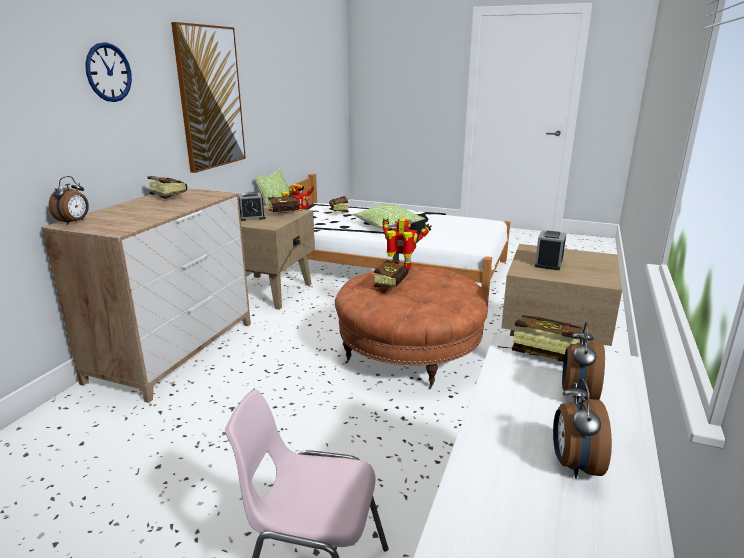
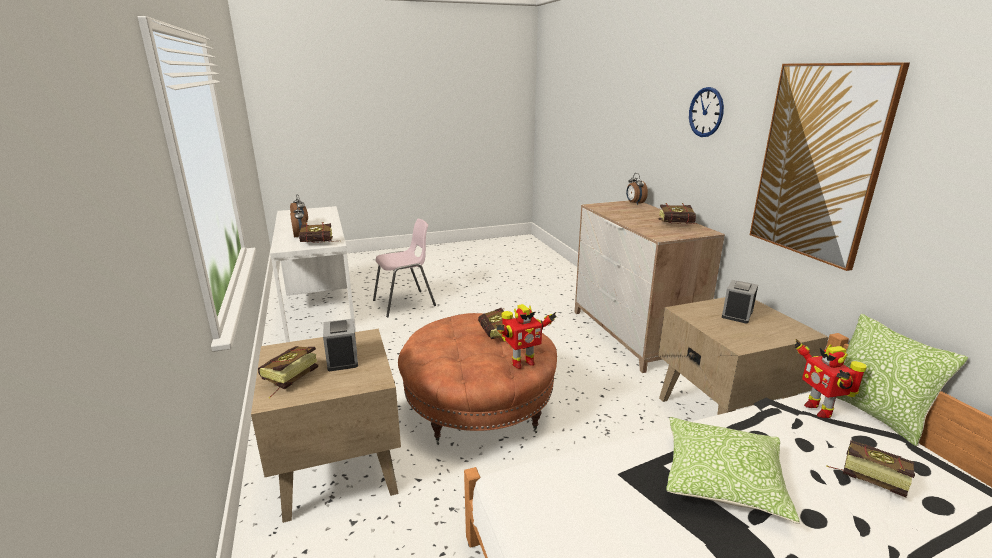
camera: 140 degrees right, 0 degrees up
(287, 213) = (734, 335): book -> book (286, 381)

